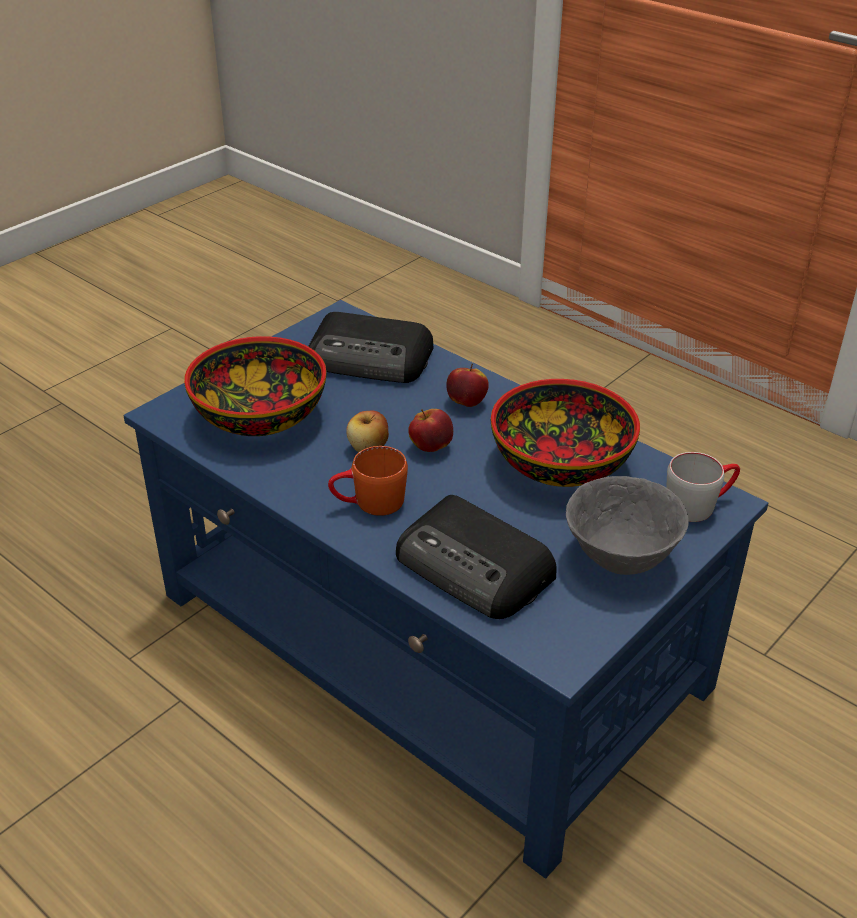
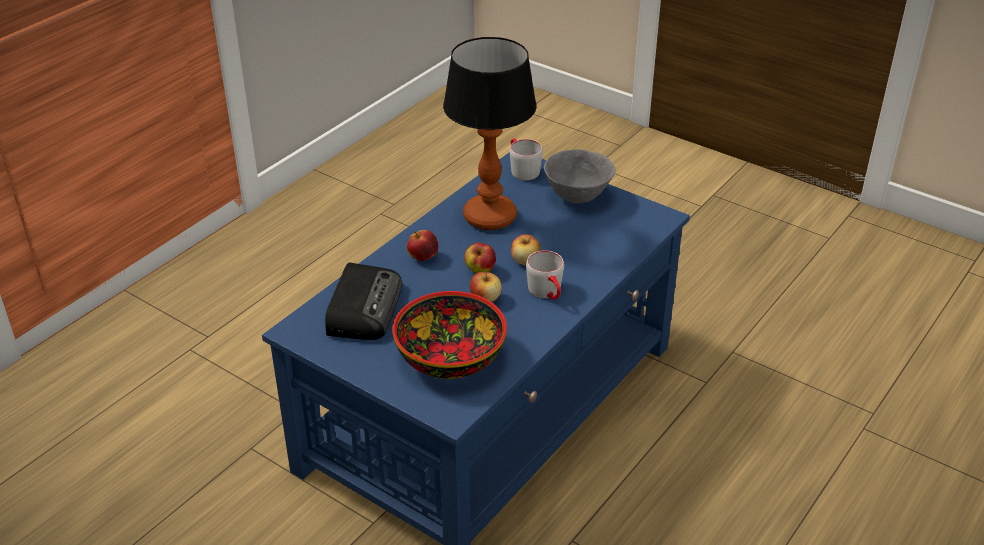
camera: 95 degrees left, 0 degrees up
(368, 503) = (548, 293): orange mug -> grey mug
(447, 489) = (525, 261): none -> apple
(475, 568) = (600, 247): radio -> none
(562, 462) = (489, 216): bowl -> table lamp

